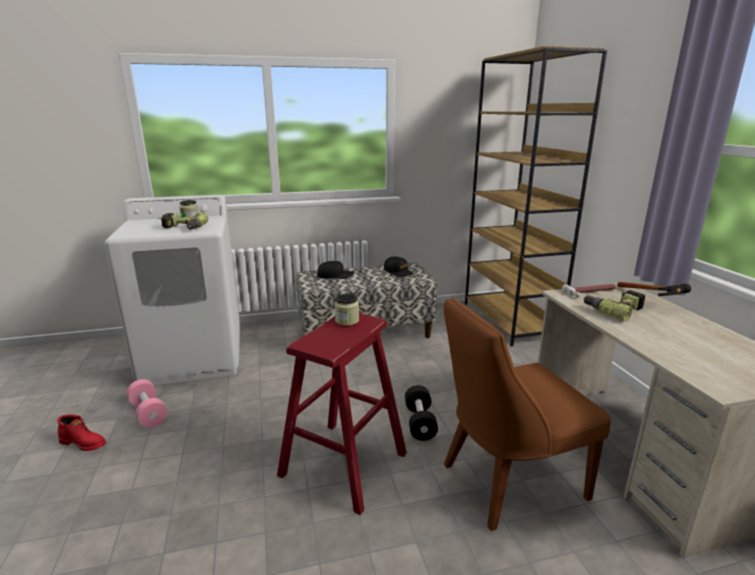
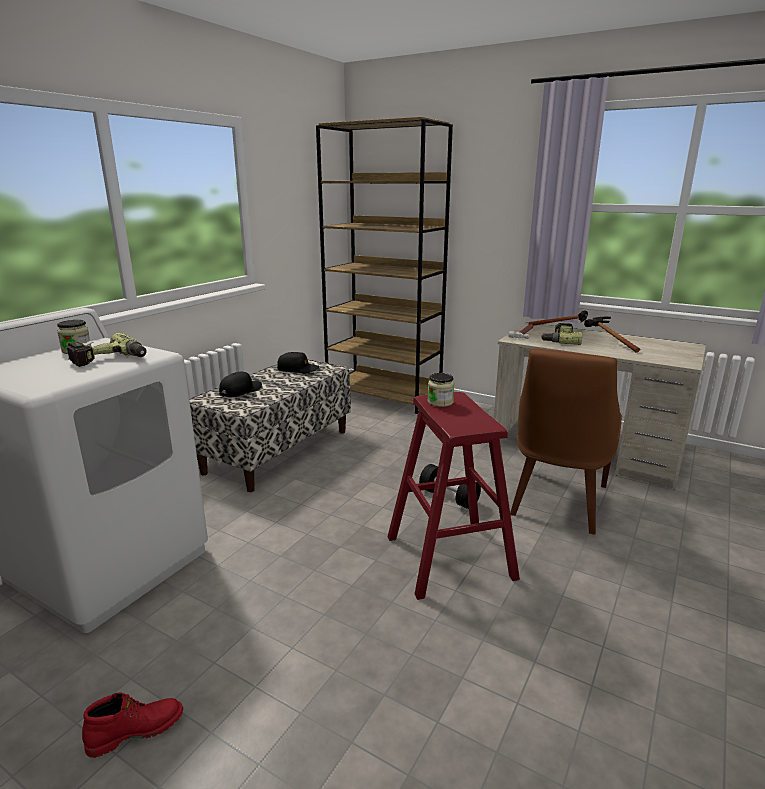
camera: 45 degrees left, 0 degrees up
(148, 413) = (167, 645): pink dumbbell -> none
(672, 329) = (606, 342): none -> hammer

